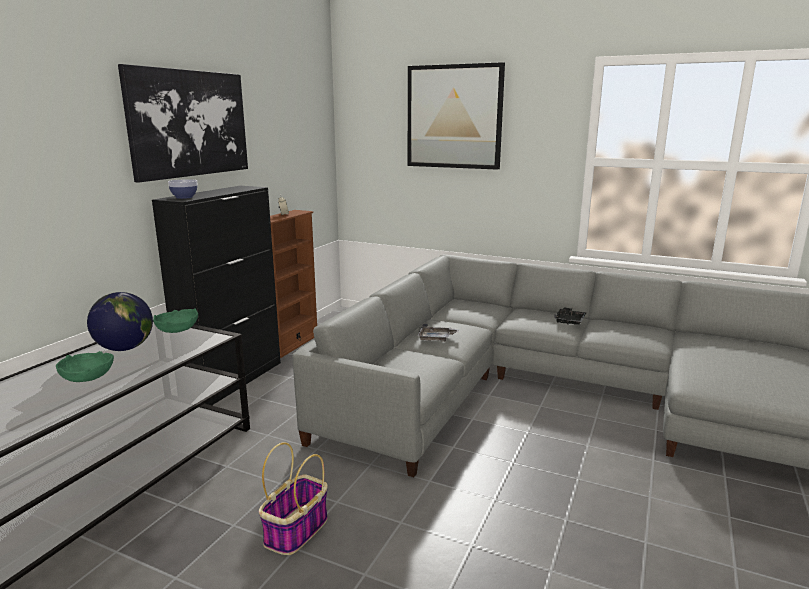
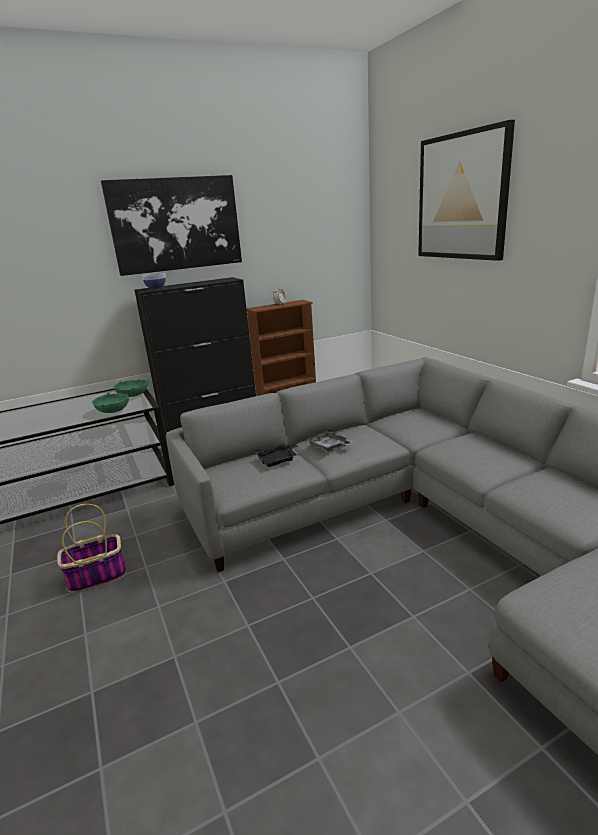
camera: 40 degrees right, 5 degrees up
(87, 378) = (37, 419): green bowl -> green bowl (113, 410)
(125, 348) = (87, 403): globe -> none
(569, 321) = (506, 462): black tray -> black tray (278, 460)

